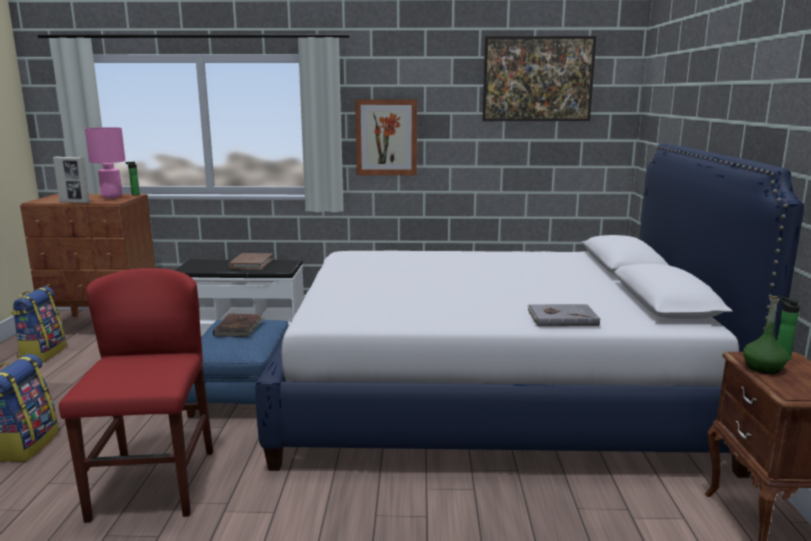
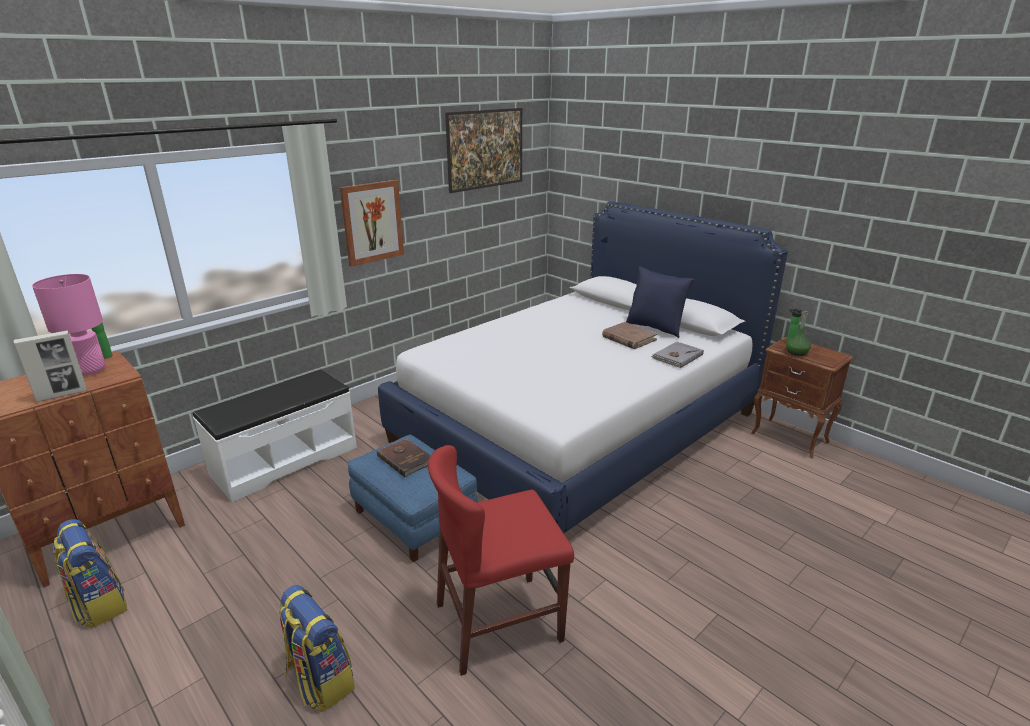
camera: 45 degrees left, 10 degrees up
(153, 484) = (499, 622): red chair -> red chair turned 60 degrees counterclockwise
(251, 264) = (285, 392): brown book -> brown book (628, 338)
(605, 294) = (655, 328): none -> blue pillow

